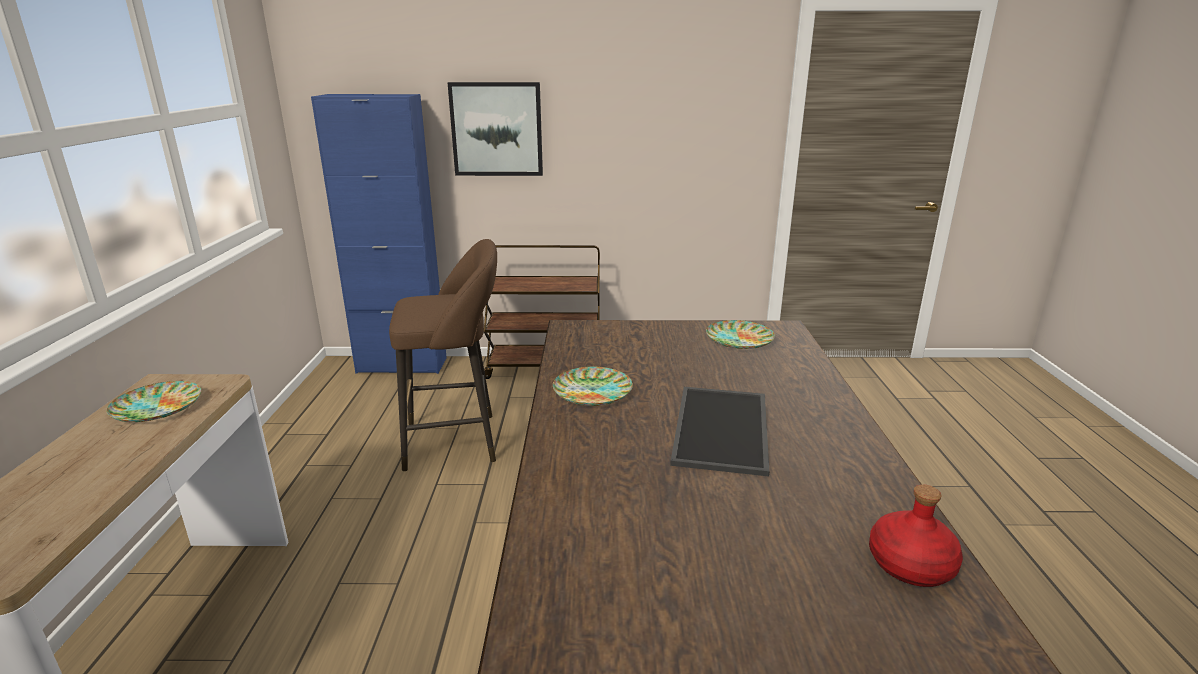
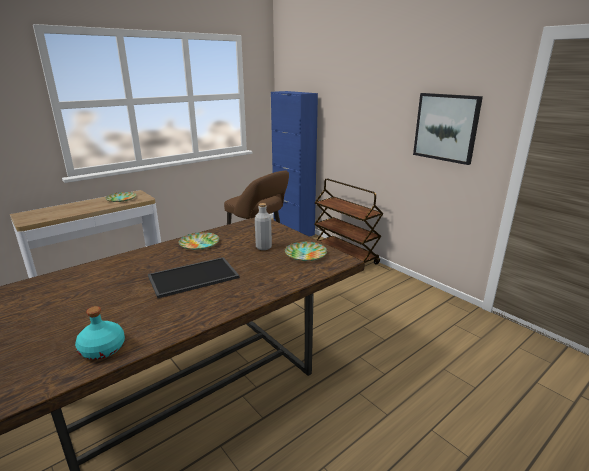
camera: 50 degrees right, 0 degrees up
(497, 129) = (347, 115): picture -> picture (446, 127)
(678, 354) = (263, 247): none -> grey bottle
(911, 565) = (102, 349): red bottle -> turquoise bottle

